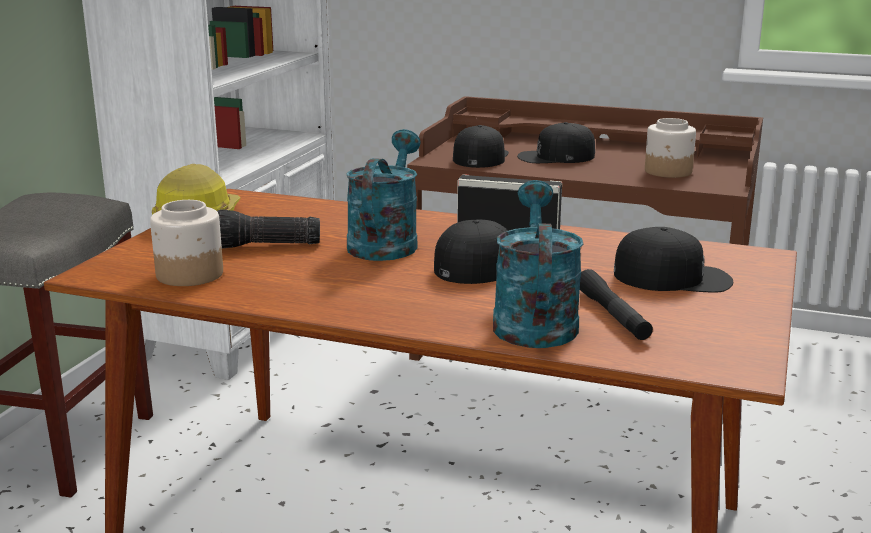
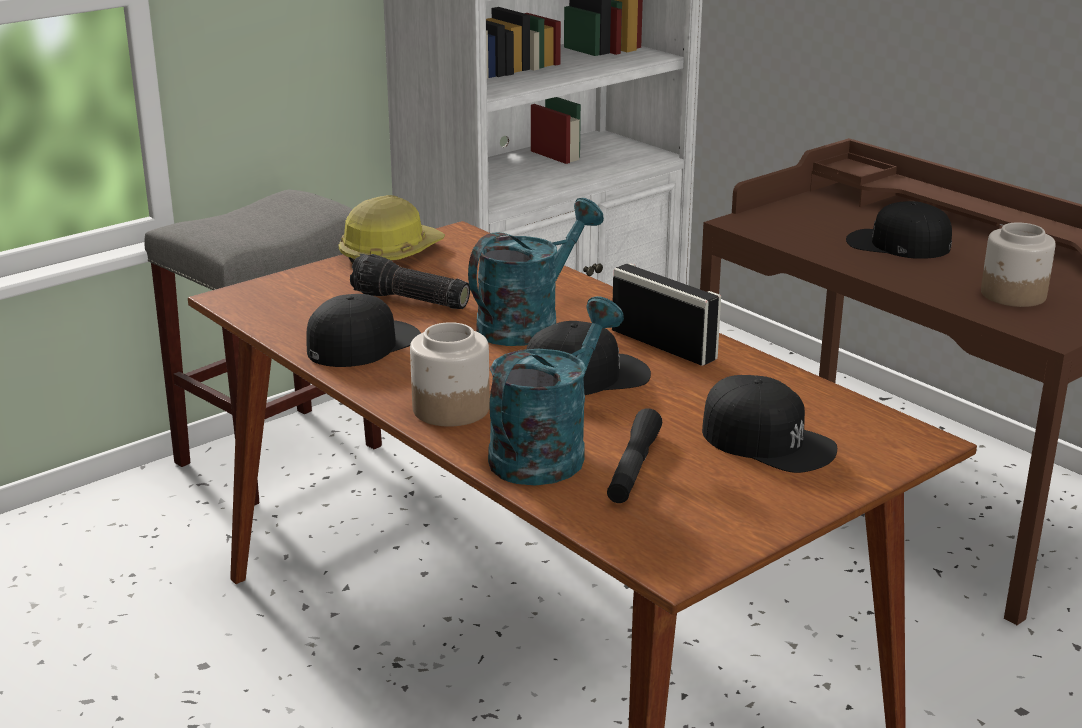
camera: 30 degrees right, 5 degrees up
(189, 274) = (307, 318): jar -> jar (450, 409)
(480, 157) = (801, 228): black cap -> black cap (363, 343)

